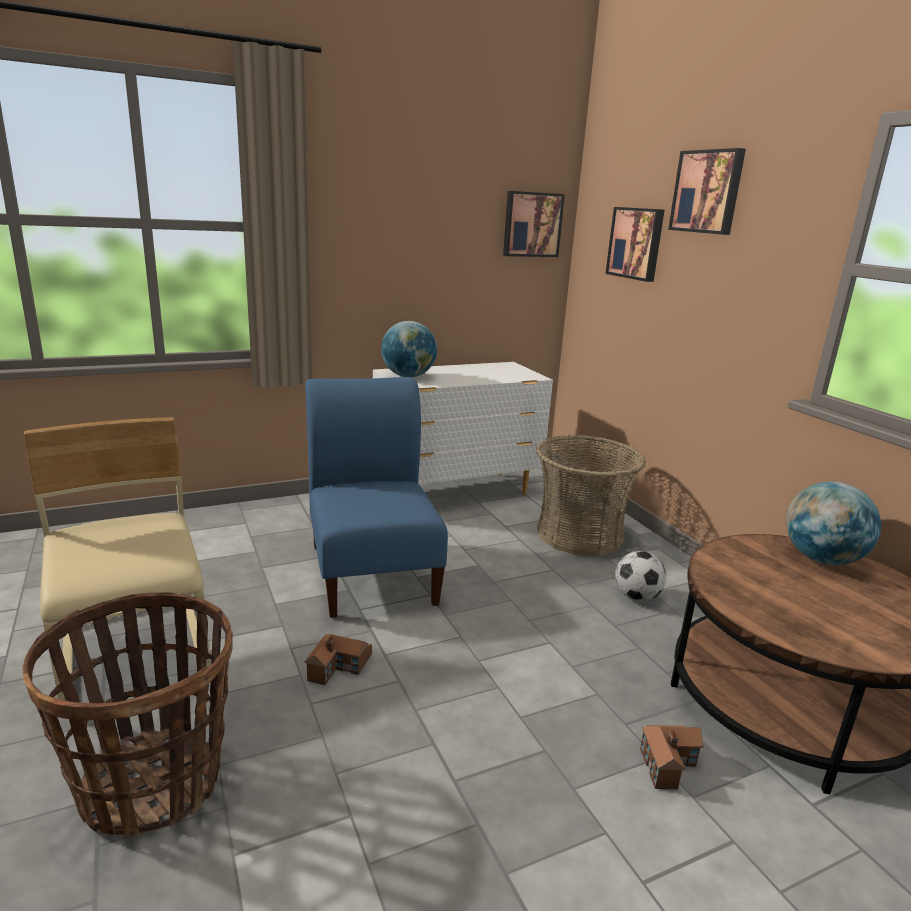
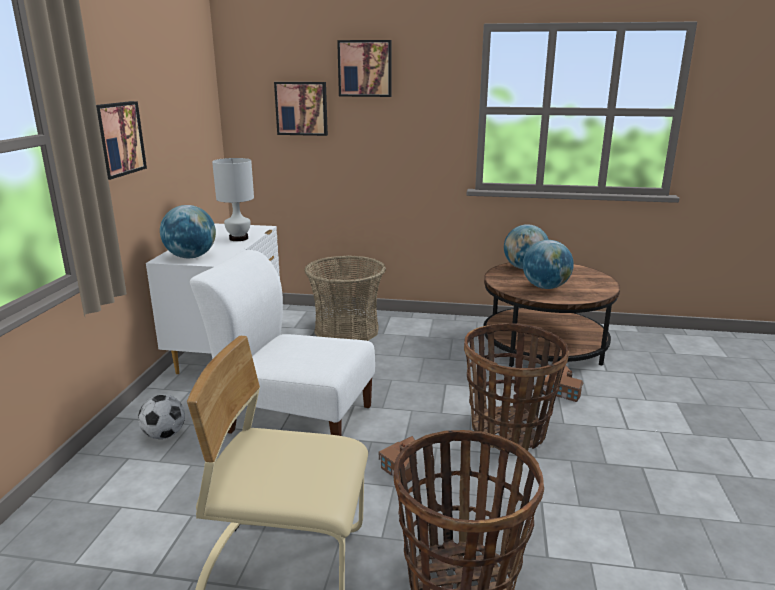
camera: 55 degrees left, 0 degrees up
(373, 570) = (294, 417): blue chair -> white chair
(486, 377) = (238, 238): none -> white table lamp
(493, 734) = (508, 431): none -> basket
(531, 224) = (201, 102): picture -> picture (116, 139)
(636, 596) = (429, 342): football -> football (164, 435)
(776, 593) = (545, 287): none -> globe

